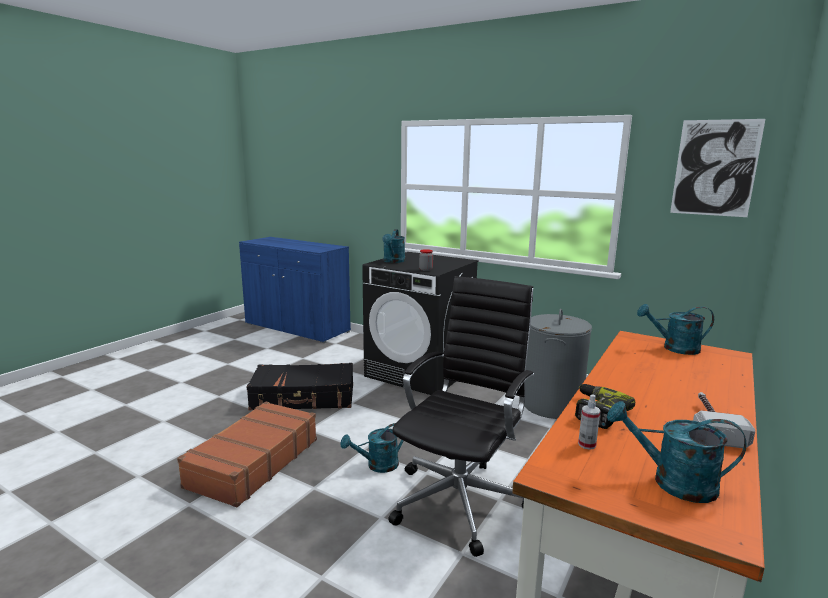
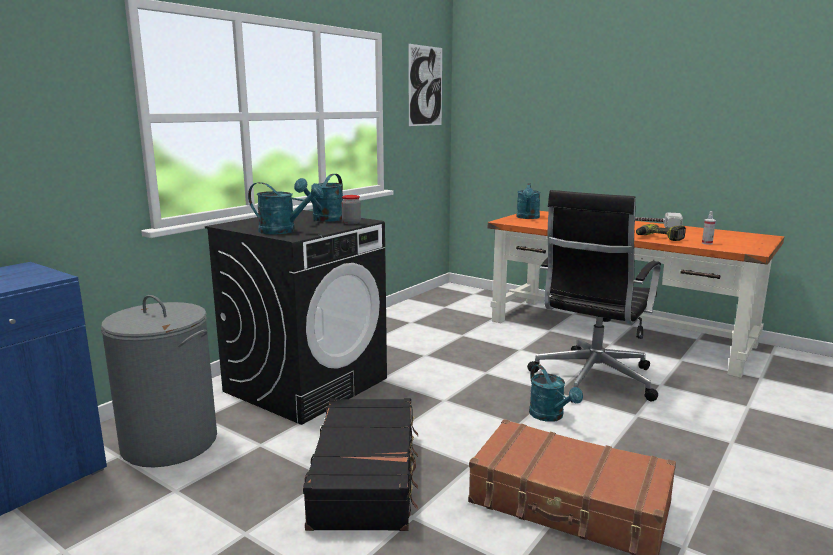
camera: 85 degrees left, 0 degrees up
(461, 499) = (592, 380): black office chair -> black office chair turned 90 degrees counterclockwise
(551, 405) = (417, 329): grey laundry basket -> grey laundry basket (170, 442)
(672, 482) = (731, 237): turquoise watering can -> turquoise watering can (324, 219)

